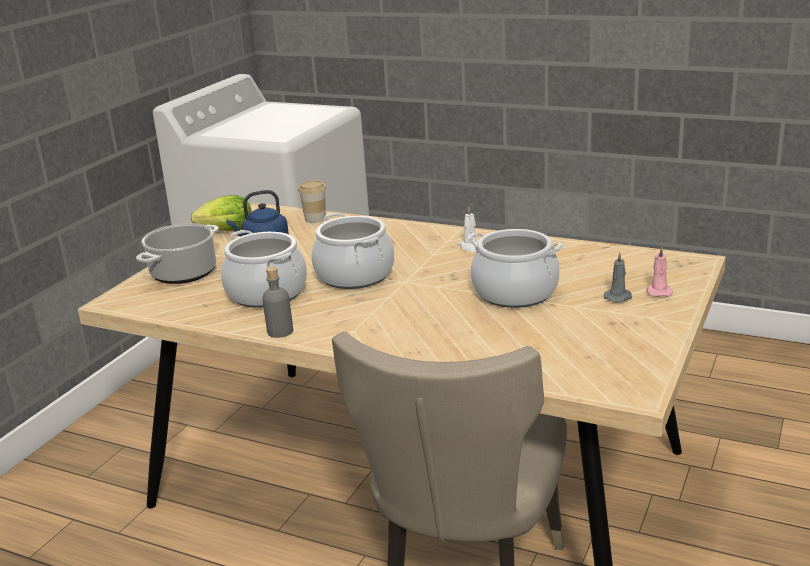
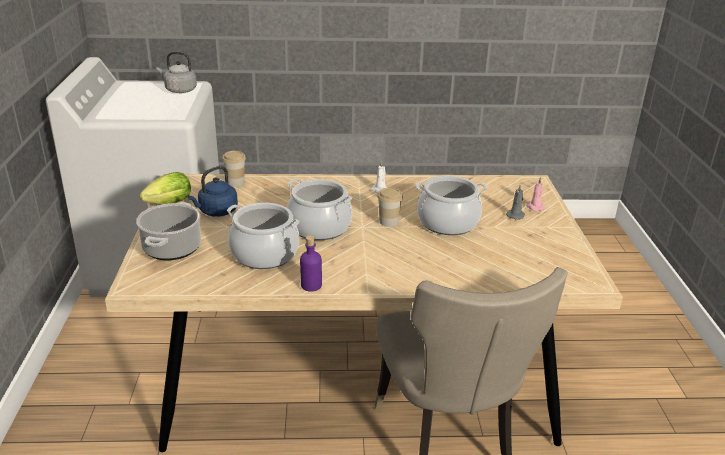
camera: 30 degrees left, 5 degrees up
(280, 331) = (311, 285): grey bottle -> purple bottle
(314, 114) = (179, 90): none -> grey kettle
(441, 281) = (388, 222): none -> cup

